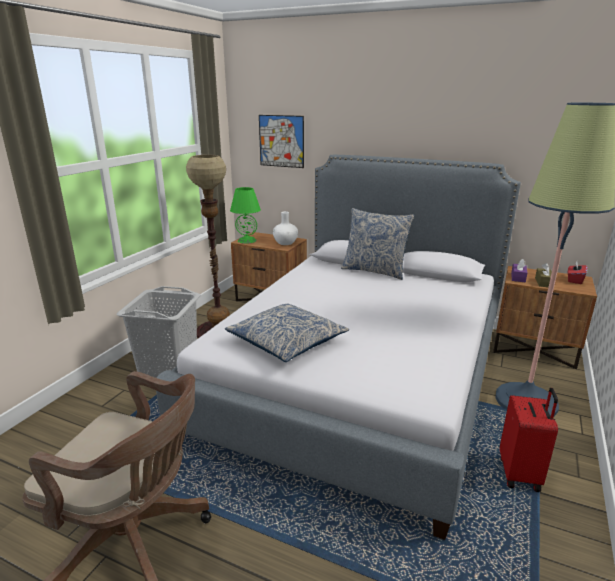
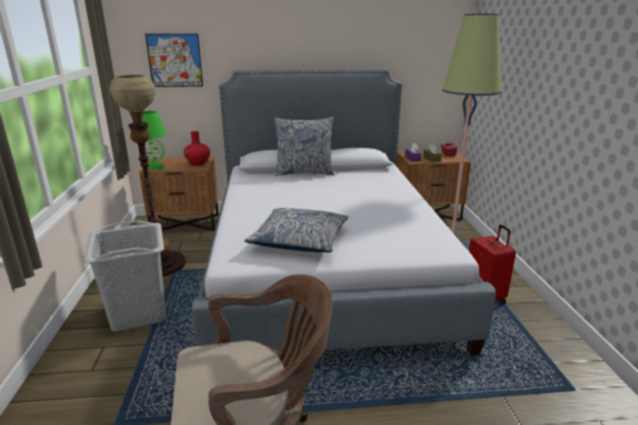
camera: 30 degrees left, 0 degrees up
(285, 243) = (198, 163): white vase -> red vase

